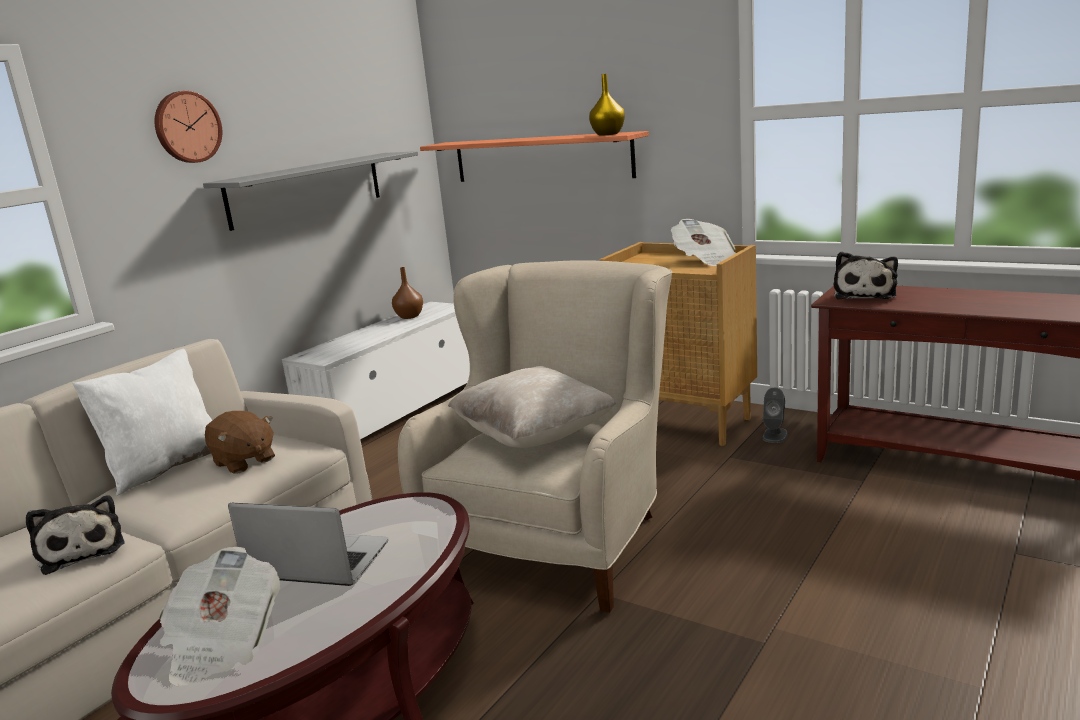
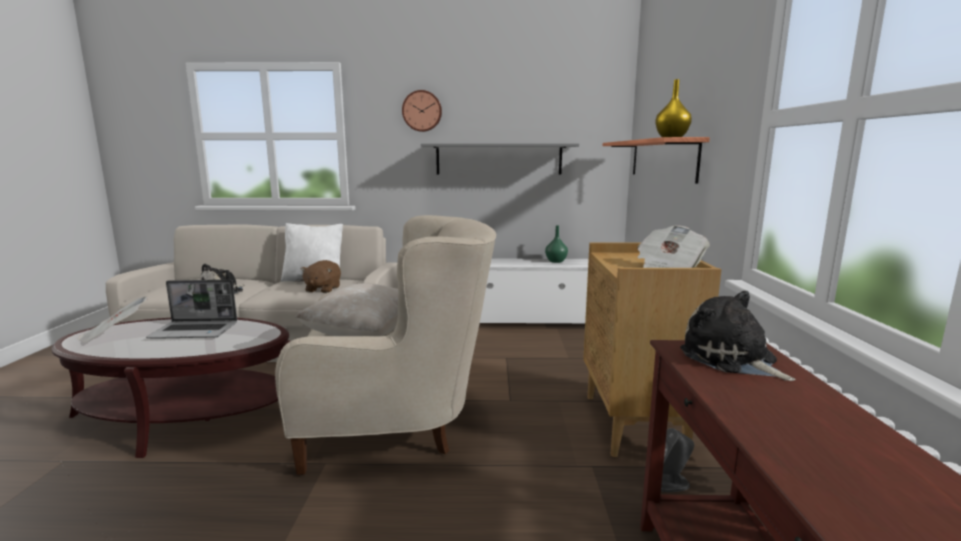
camera: 55 degrees right, 5 degrees down
(316, 562) = (196, 331): laptop -> laptop turned 105 degrees clockwise
(409, 316) = (555, 261): brown vase -> green vase
(865, 294) = (731, 359): plush toy -> plush toy turned 75 degrees clockwise

